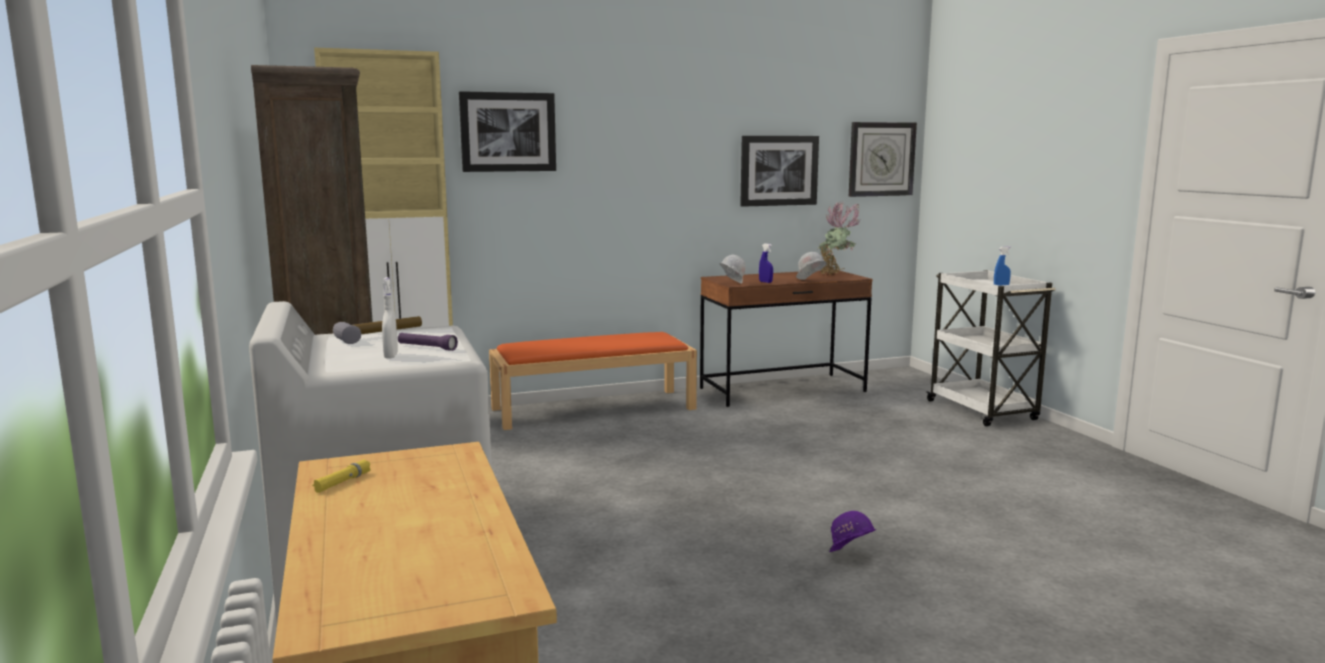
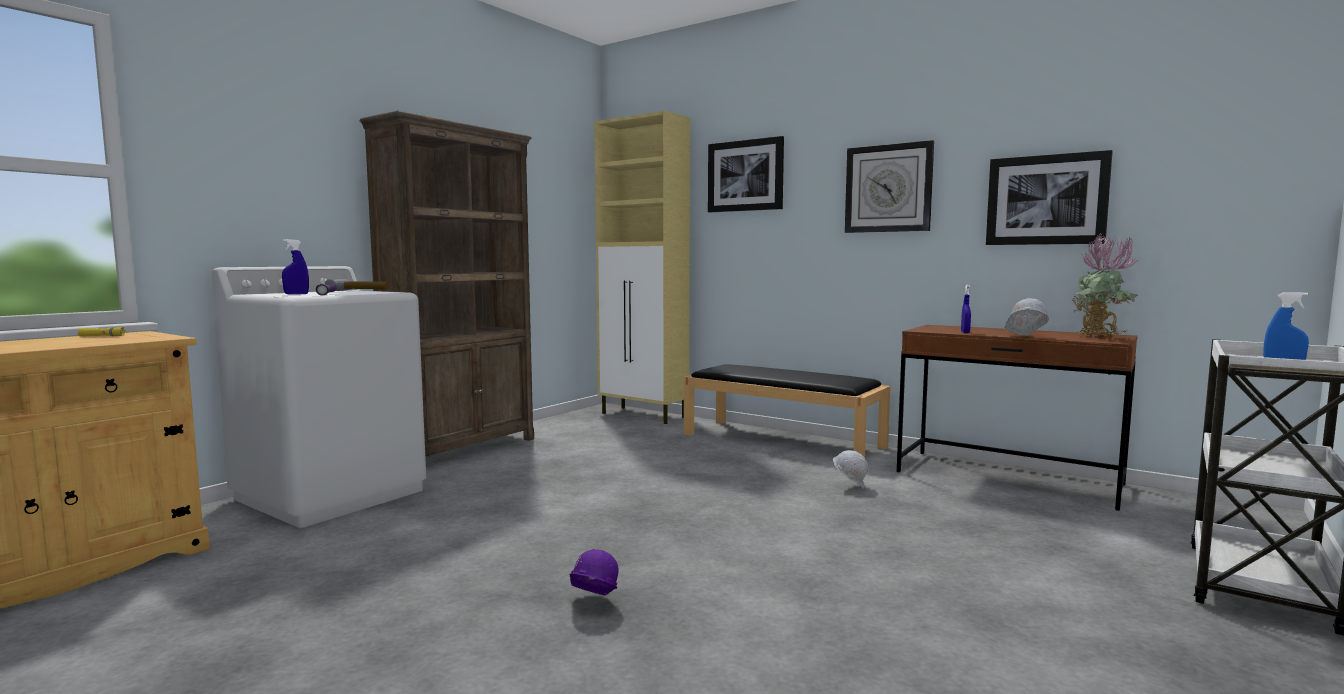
camera: 55 degrees right, 5 degrees down
(391, 356) = (296, 294): white spray bottle -> blue spray bottle
(594, 408) = (783, 440): orange bench -> black bench
(731, 284) = (918, 330): white hard hat -> white hard hat (849, 486)
(881, 159) = (1242, 176): wall clock -> wall clock (888, 188)

